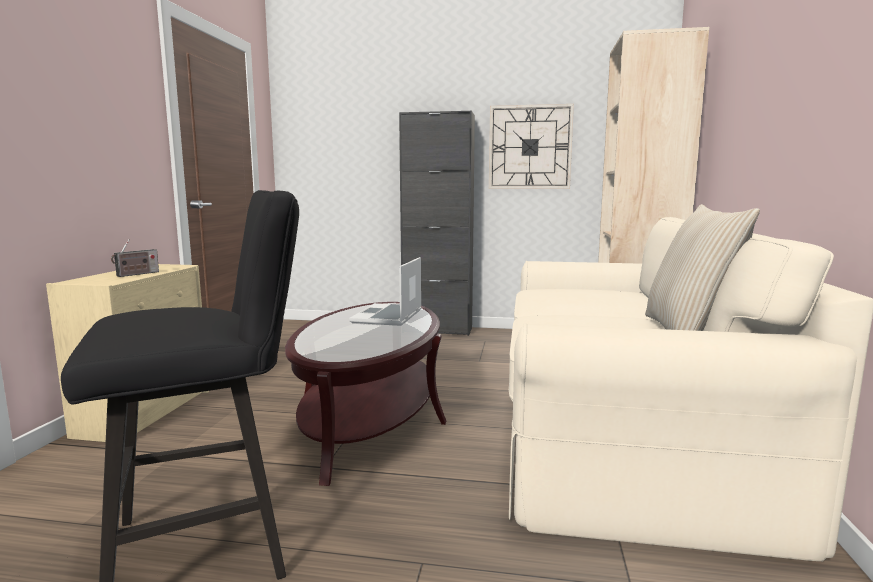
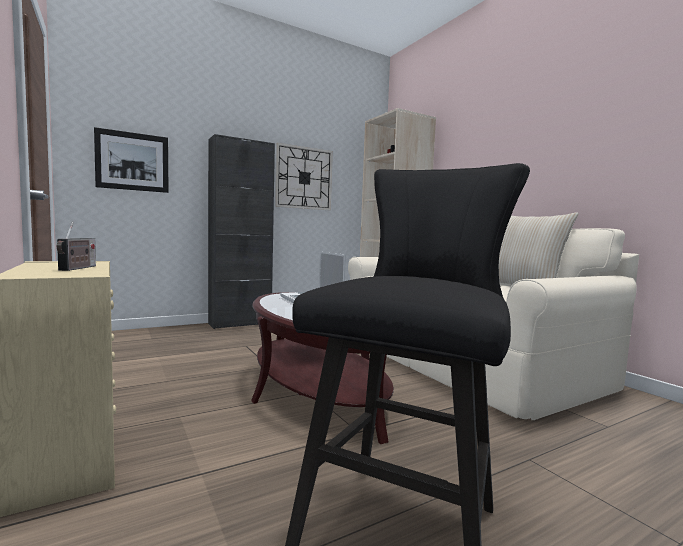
camera: 40 degrees left, 5 degrees down
(335, 152) = (132, 161): none -> picture

